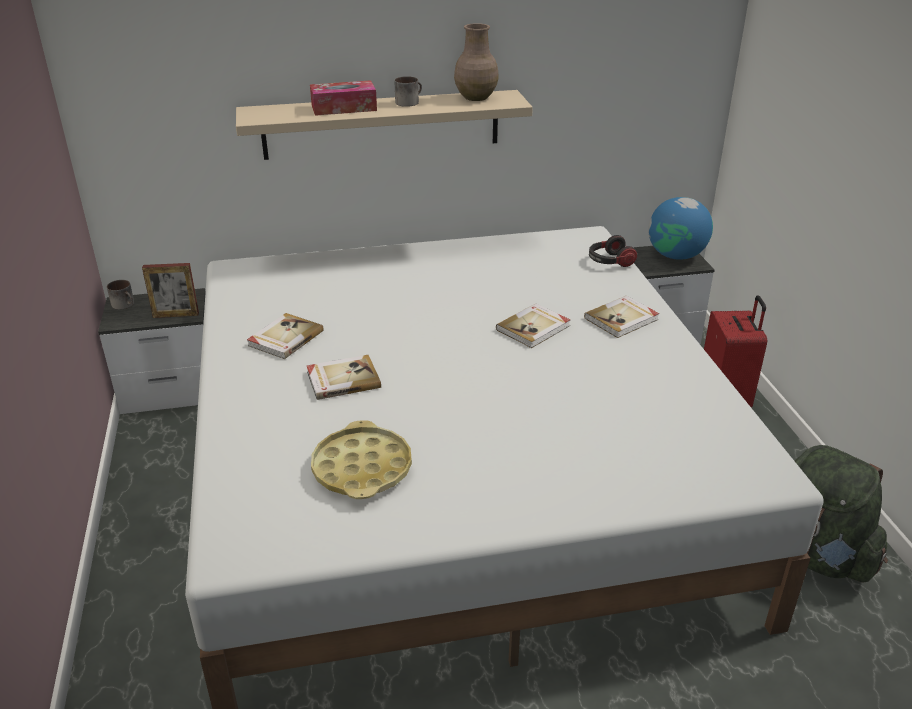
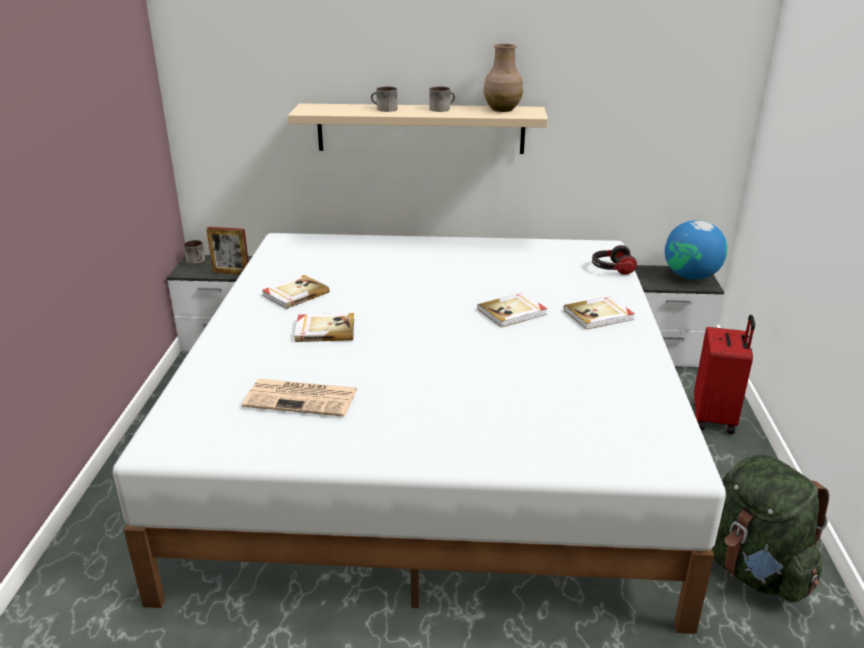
camera: 15 degrees right, 5 degrees down
(344, 108) = (384, 109): tissue box -> mug
(362, 468) = (303, 398): yellow tray -> newspaper

